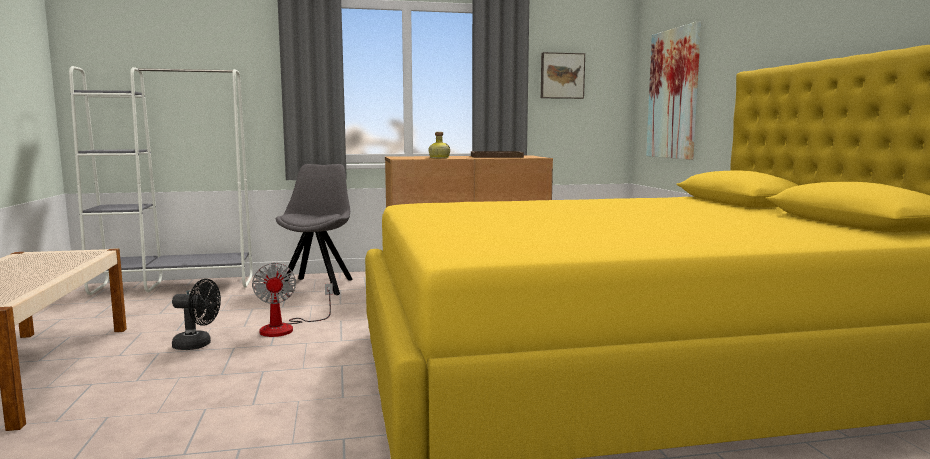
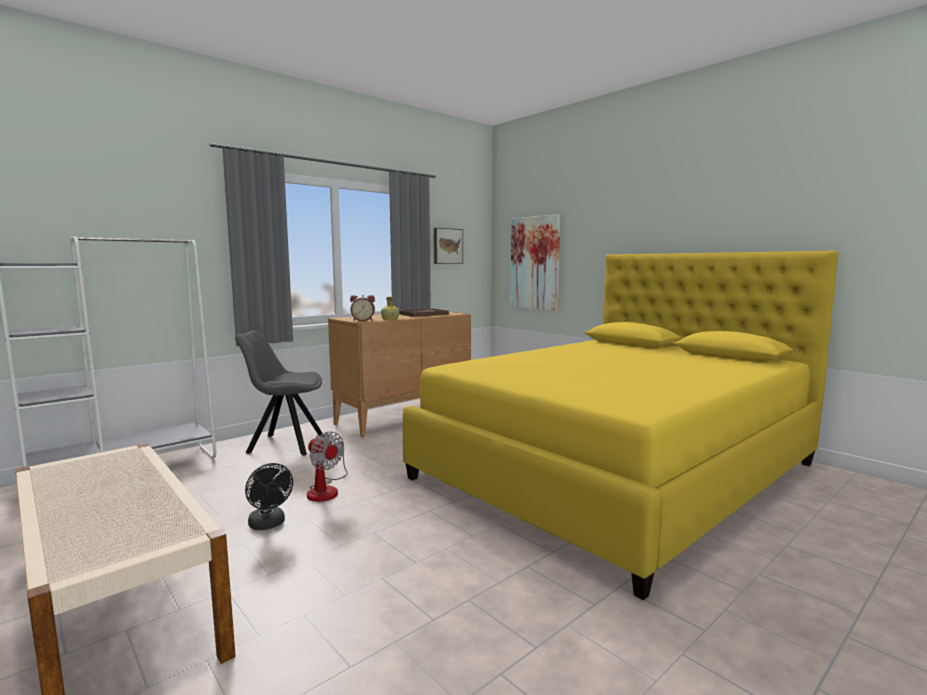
camera: 30 degrees left, 0 degrees up
(198, 345) = (269, 524): black fan -> black fan turned 75 degrees clockwise
(317, 286) = (285, 444): grey chair -> grey chair turned 60 degrees counterclockwise
(406, 158) = (363, 320): none -> alarm clock

